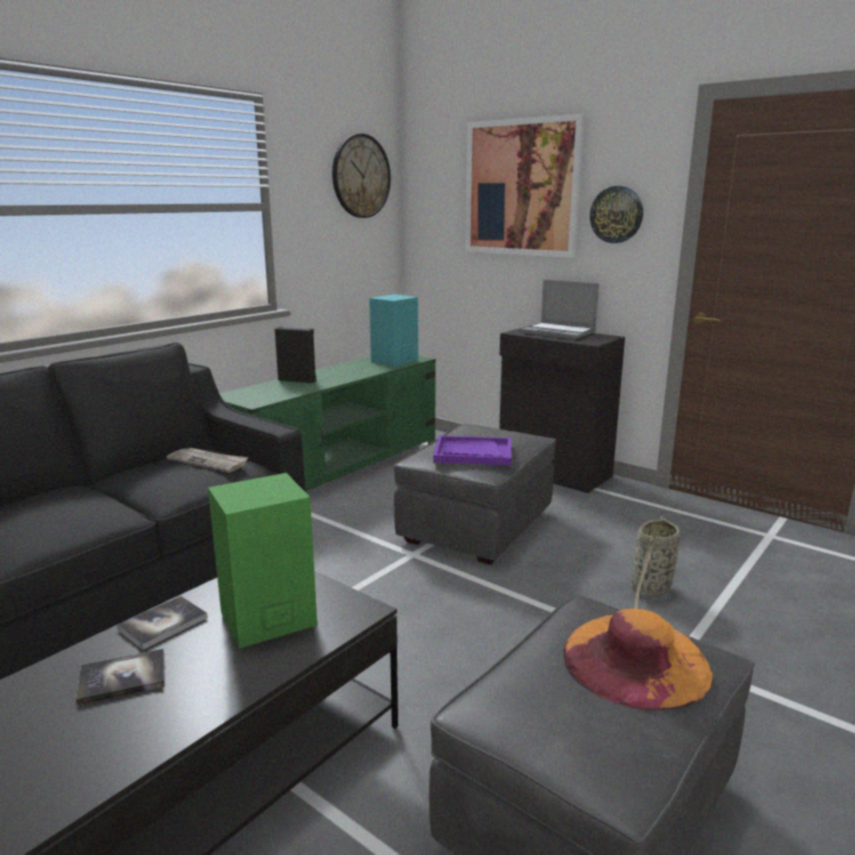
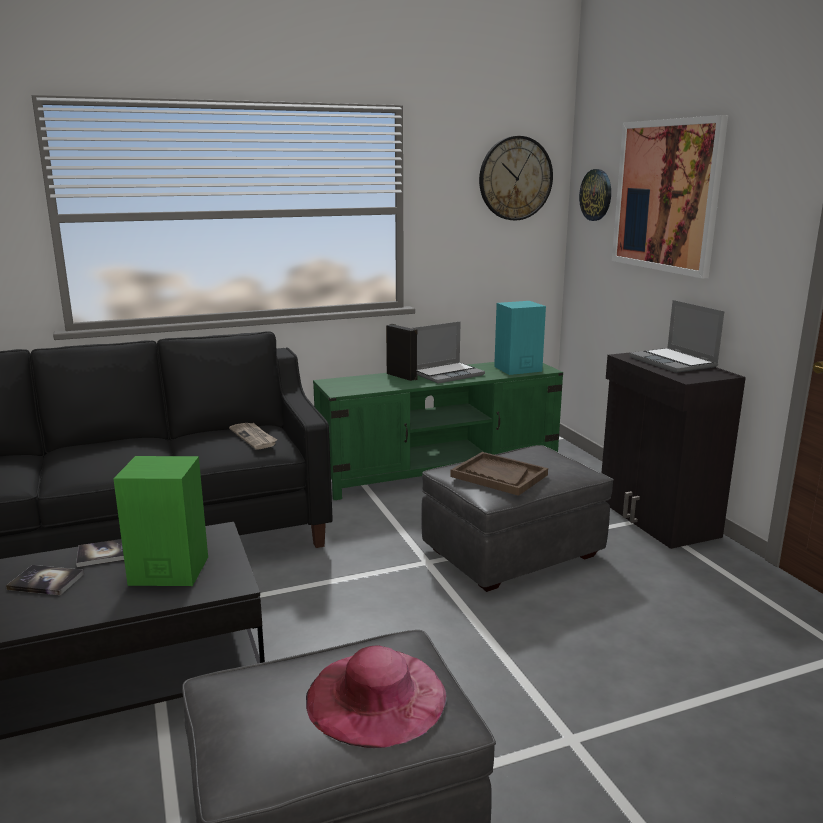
camera: 30 degrees right, 0 degrees up
(338, 373) = (448, 374): none -> laptop
(473, 453) = (498, 476): purple tray -> brown tray
(616, 214) = (750, 233): wall clock -> wall clock (596, 195)
(635, 660) = (376, 696): orange hat -> pink hat
(649, 592) = (619, 667): basket -> none

